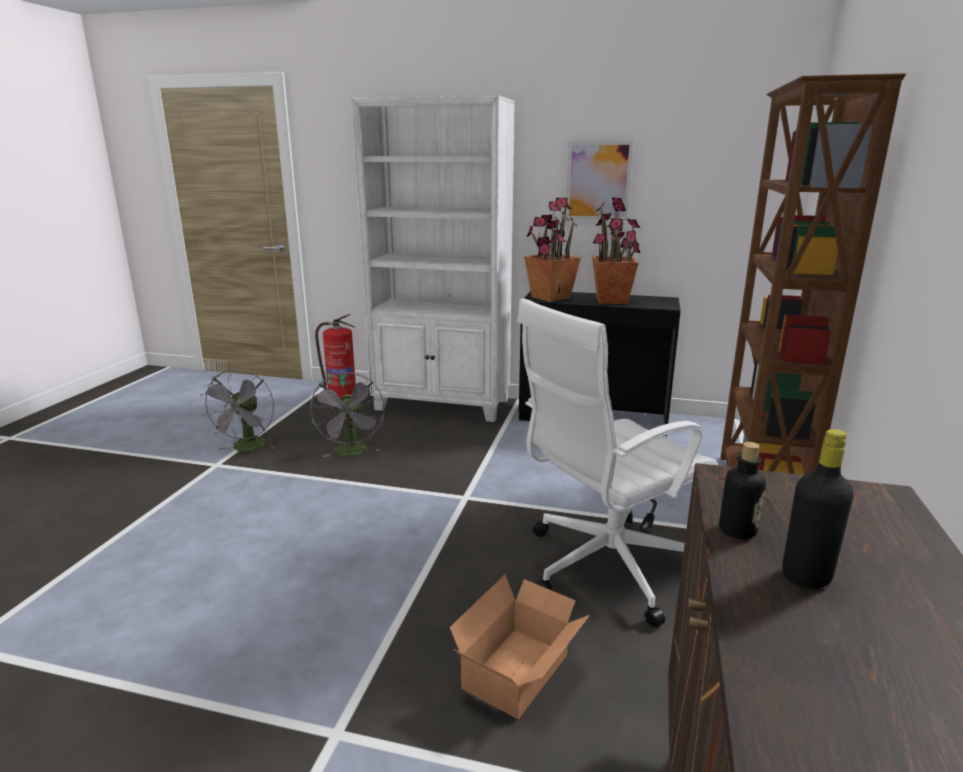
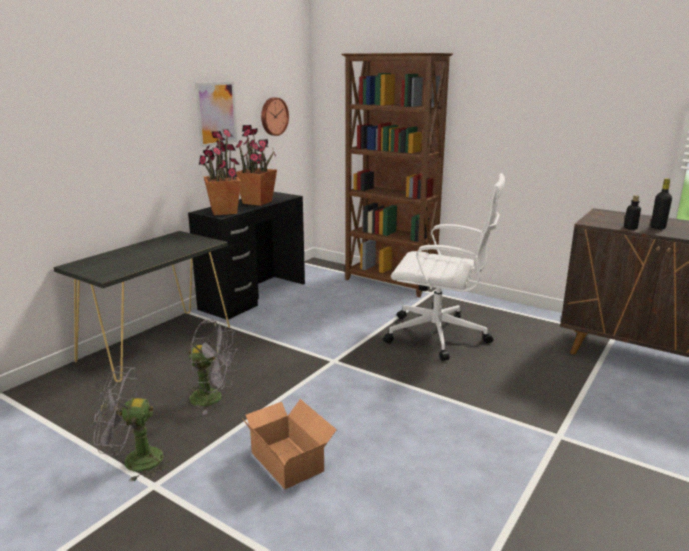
camera: 70 degrees left, 0 degrees up
(248, 449) = (134, 461): grey fan -> grey fan turned 150 degrees clockwise
(341, 396) = (55, 391): fire extinguisher -> none
(443, 405) = (157, 343): white bookcase -> black console table
(521, 671) = (518, 376): cardboard box -> cardboard box (288, 459)
(605, 567) = (440, 336): white office chair -> white office chair turned 60 degrees counterclockwise
(709, 194) = (273, 116): none -> wall clock

